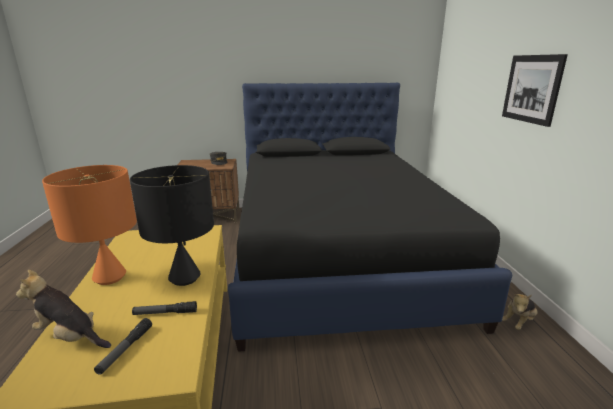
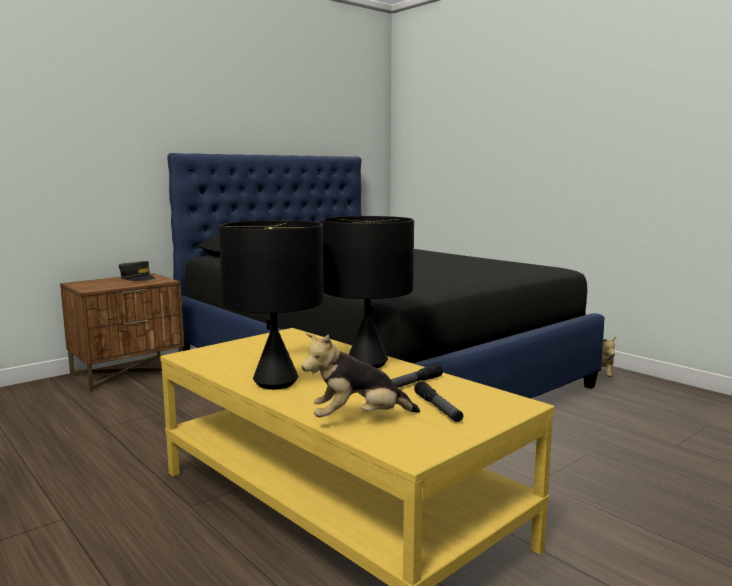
camera: 35 degrees left, 10 degrees down
(110, 278) = (276, 383): orange table lamp -> black table lamp
(531, 89) = (542, 150): picture -> none

